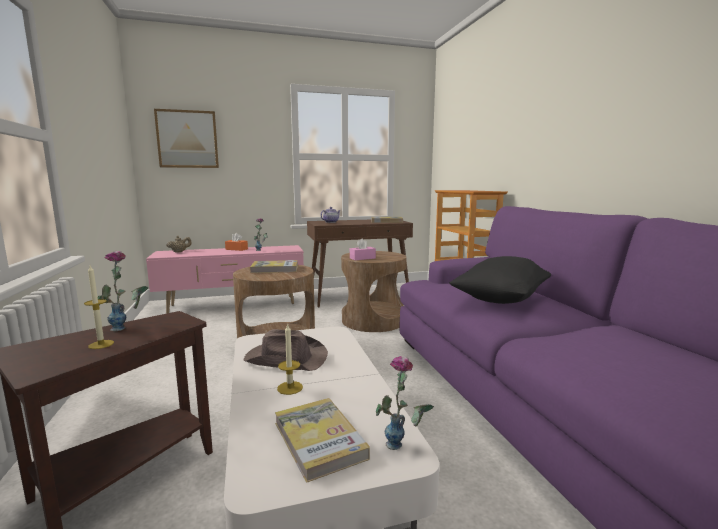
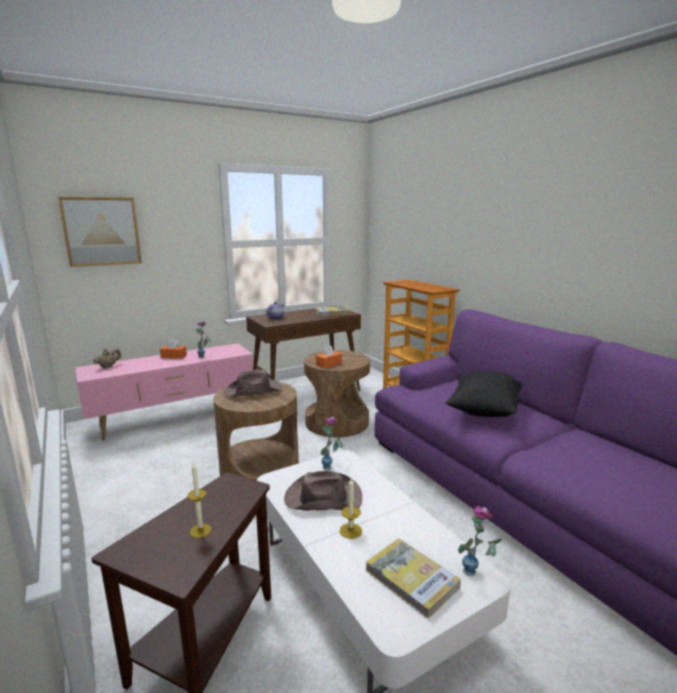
camera: 15 degrees left, 5 degrees up
(128, 328) = (202, 505): vase -> vase (332, 466)
(275, 269) = (254, 391): book -> brown hat
(362, 258) = (329, 364): pink tissue box -> orange tissue box

